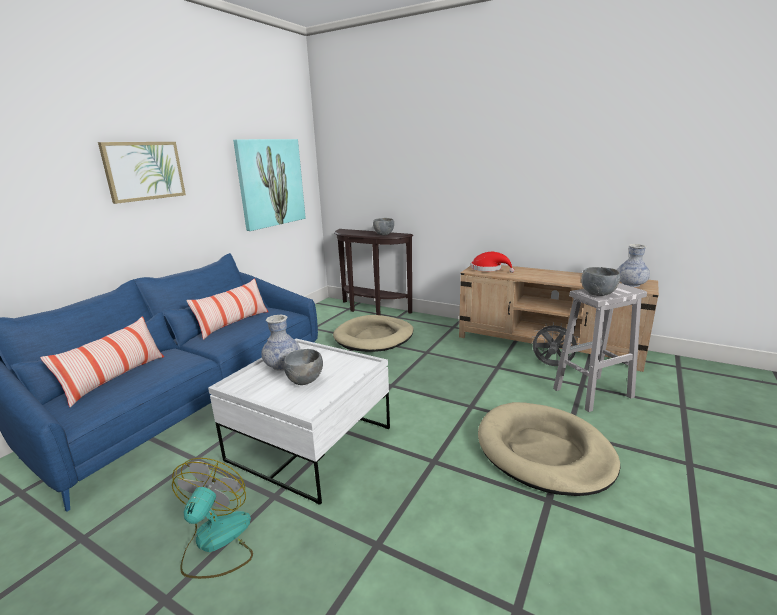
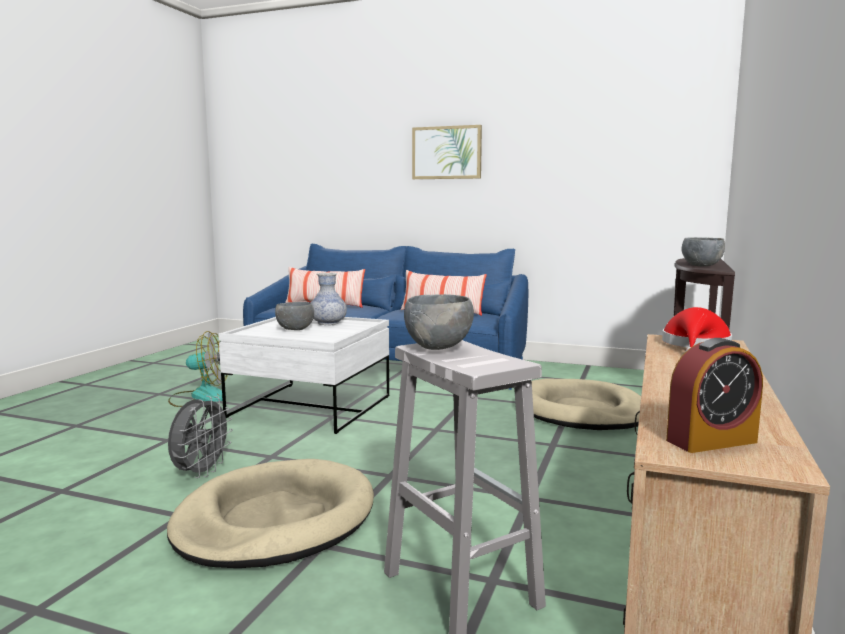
camera: 80 degrees right, 10 degrees down
(270, 183) = (613, 175): picture -> none
(551, 366) = (567, 553): grey fan -> grey fan (201, 473)
(630, 284) = (711, 441): vase -> alarm clock

